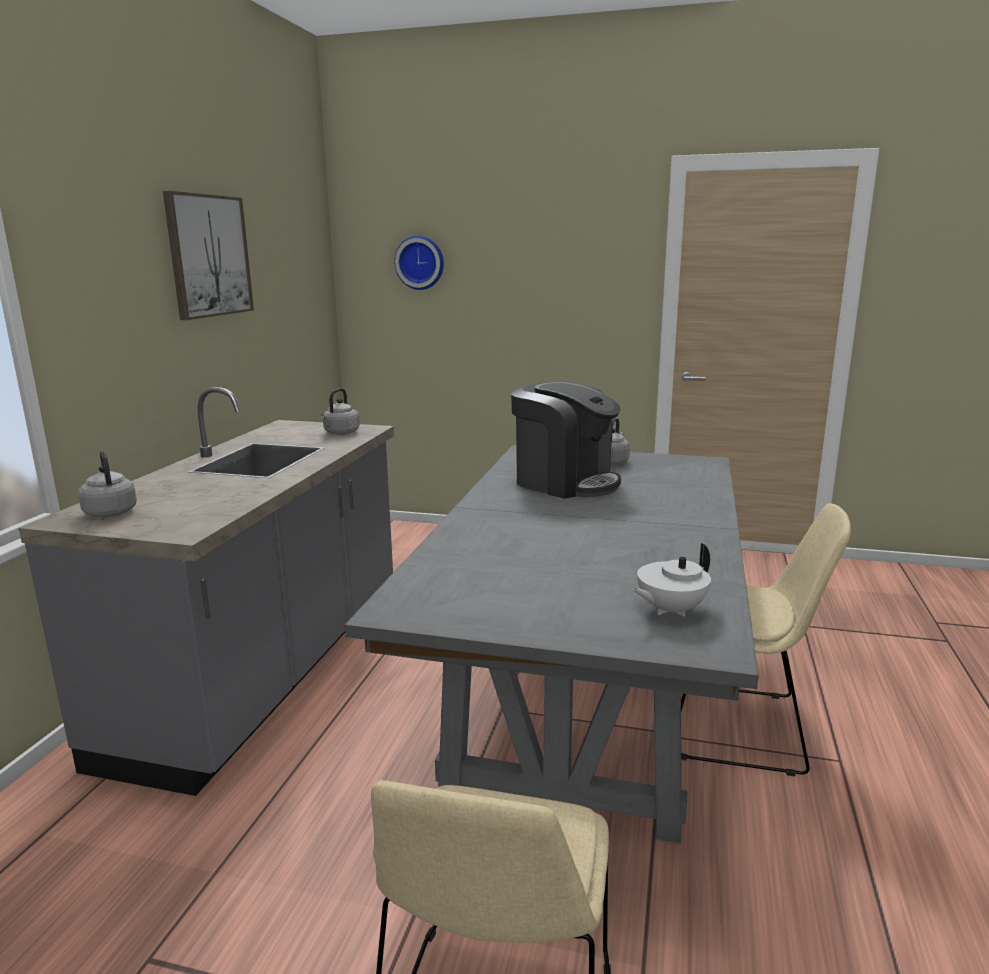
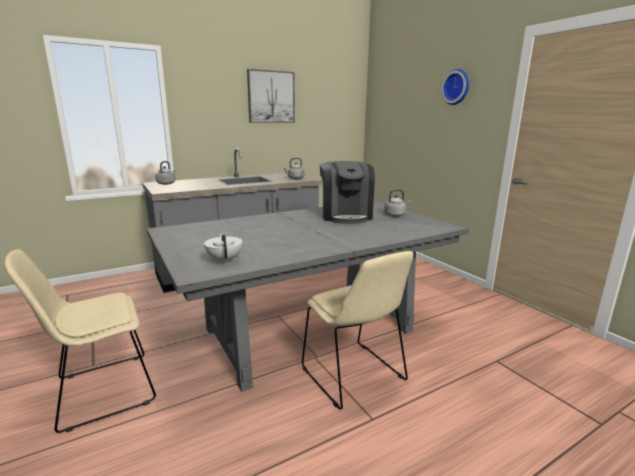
camera: 45 degrees right, 0 degrees up
(420, 262) = (396, 104): wall clock -> wall clock (457, 87)
(670, 610) = (225, 260): white teapot -> white teapot turned 60 degrees clockwise

